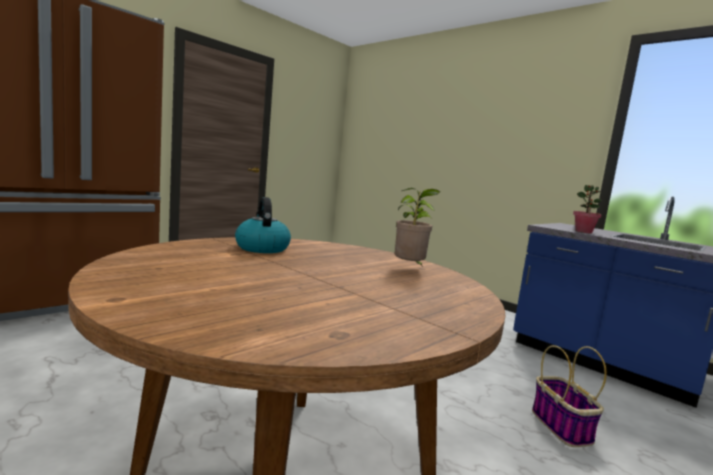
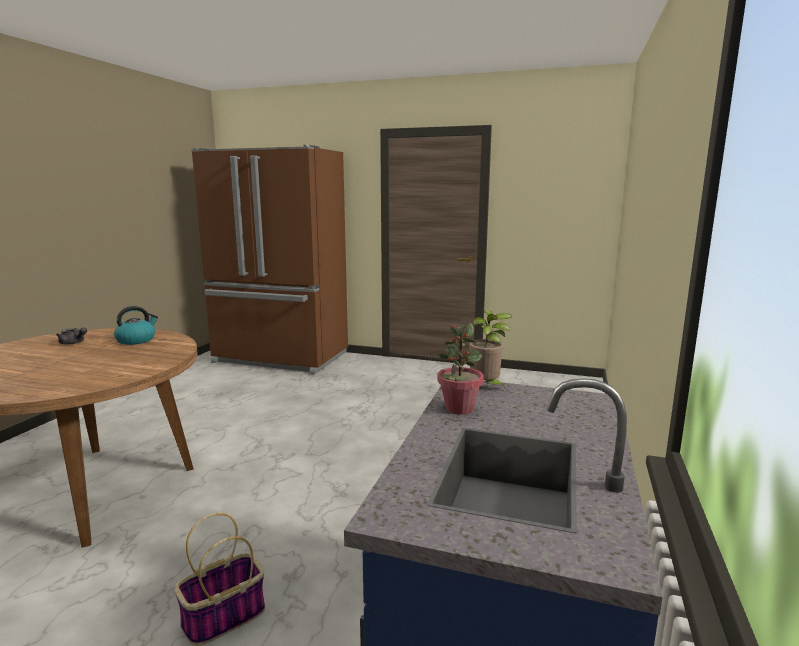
camera: 65 degrees right, 5 degrees up
(210, 264) = (73, 343): none -> grey teapot
(410, 269) = (110, 373): potted plant -> potted plant (486, 387)

